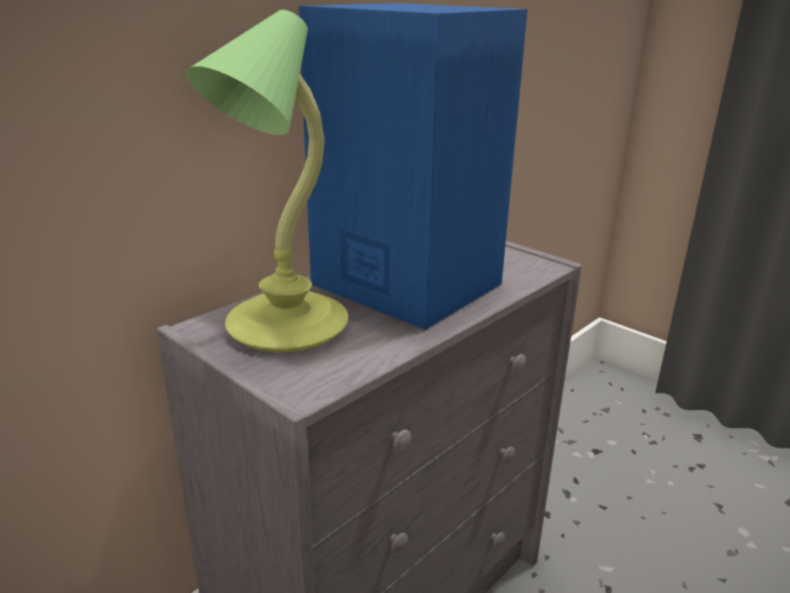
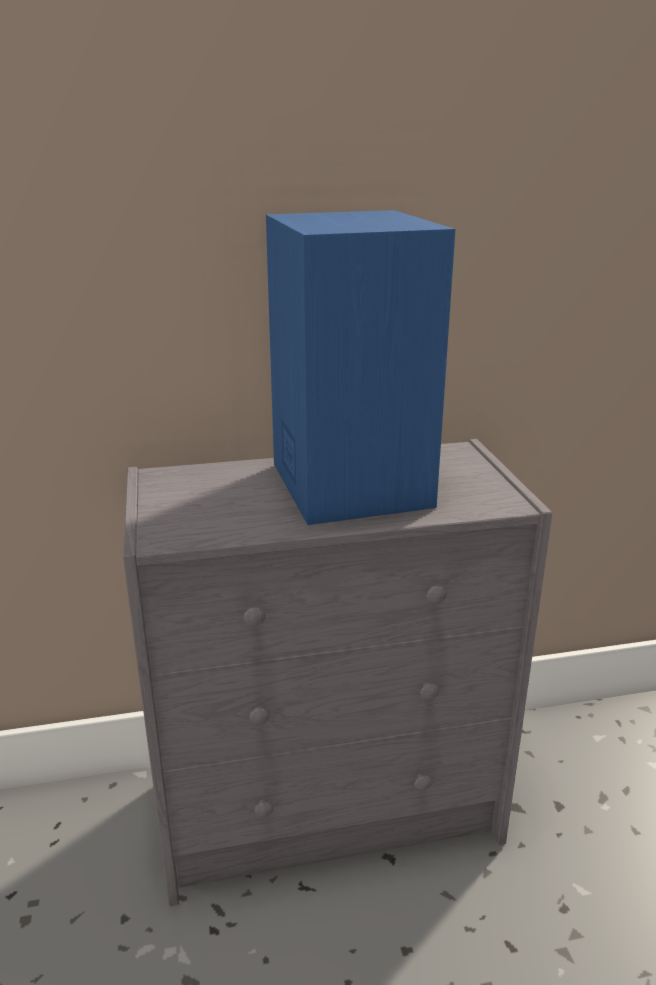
camera: 35 degrees right, 0 degrees up
(283, 326) = (207, 490): table lamp -> none

